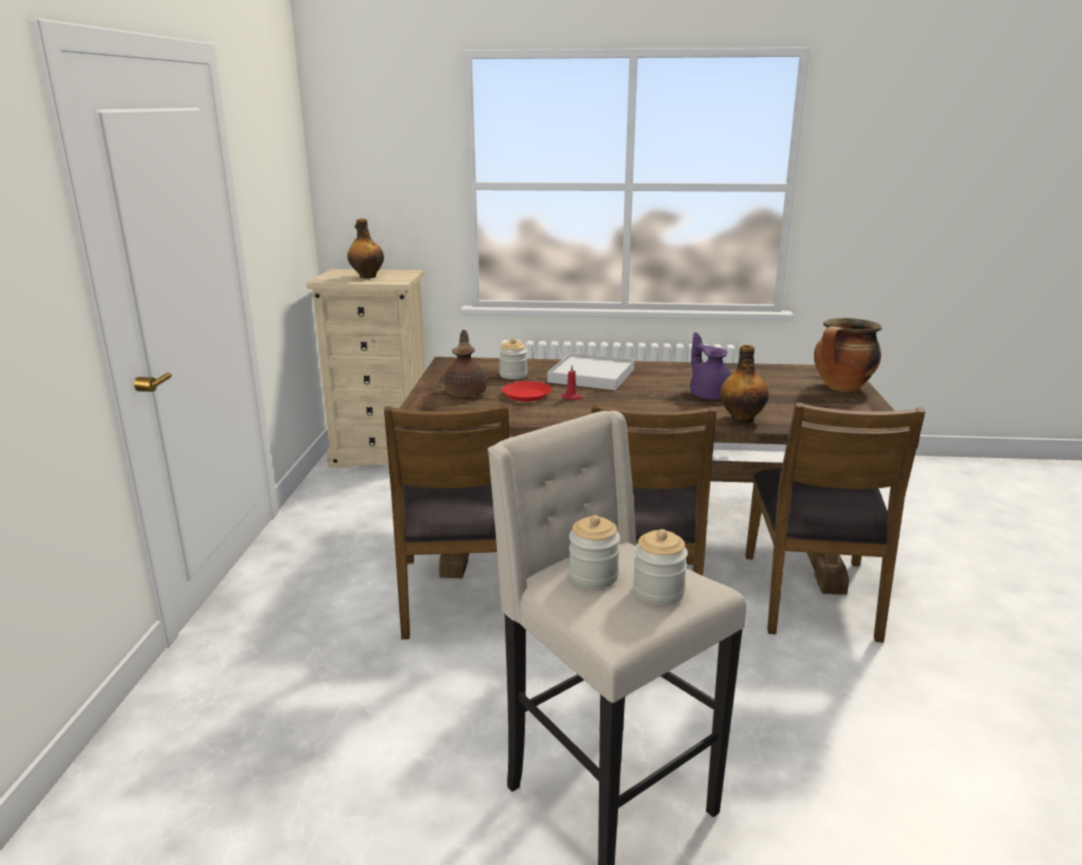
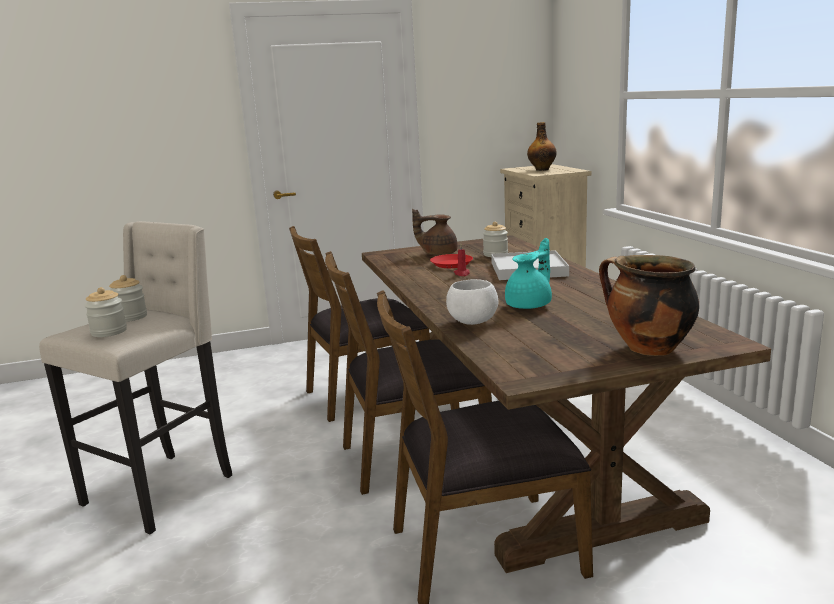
camera: 70 degrees right, 5 degrees down
(466, 393) = (438, 253): brown teapot -> brown teapot turned 150 degrees counterclockwise
(709, 395) = (530, 305): purple teapot -> turquoise teapot
(742, 419) = (473, 322): bottle -> white bowl

